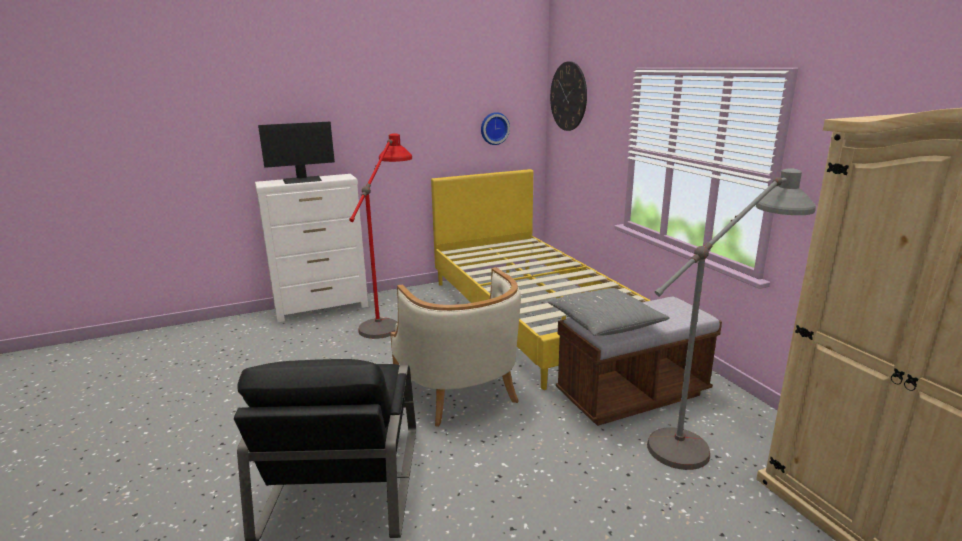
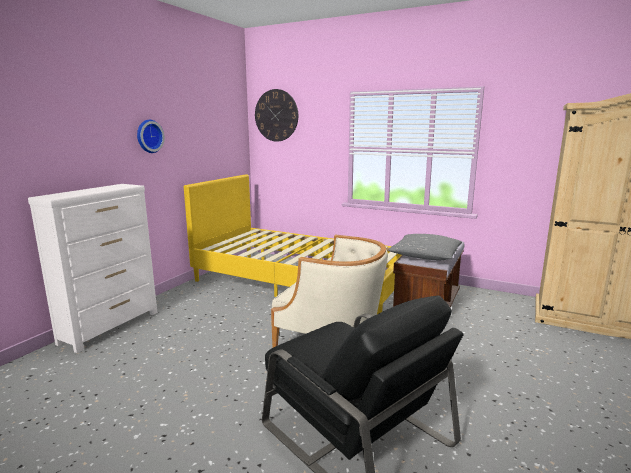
camera: 40 degrees left, 5 degrees down
(302, 180) = (88, 191): monitor -> none
(390, 317) = (192, 314): red floor lamp -> none
(494, 128) = (220, 141): wall clock -> wall clock (148, 136)
(707, 436) = (488, 311): grey floor lamp -> none

